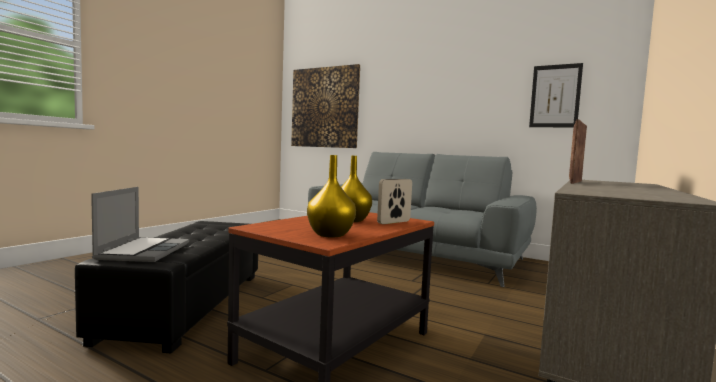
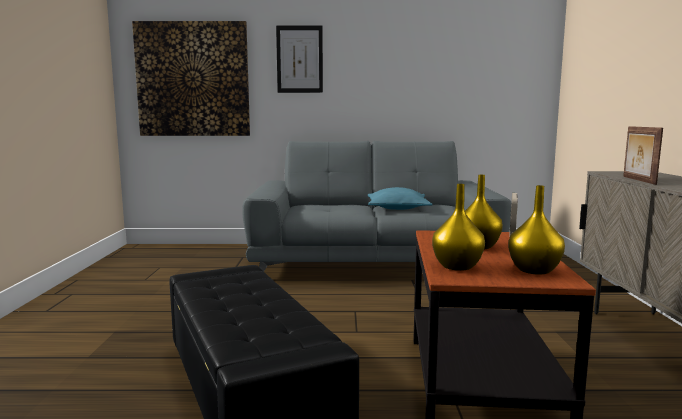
camera: 30 degrees left, 5 degrees up
(144, 251) = (259, 338): laptop -> none
(284, 224) = (457, 267): none -> yellow vase
(431, 209) = (397, 208): none -> turquoise pillow
(555, 96) = (485, 74): picture -> picture (299, 59)

